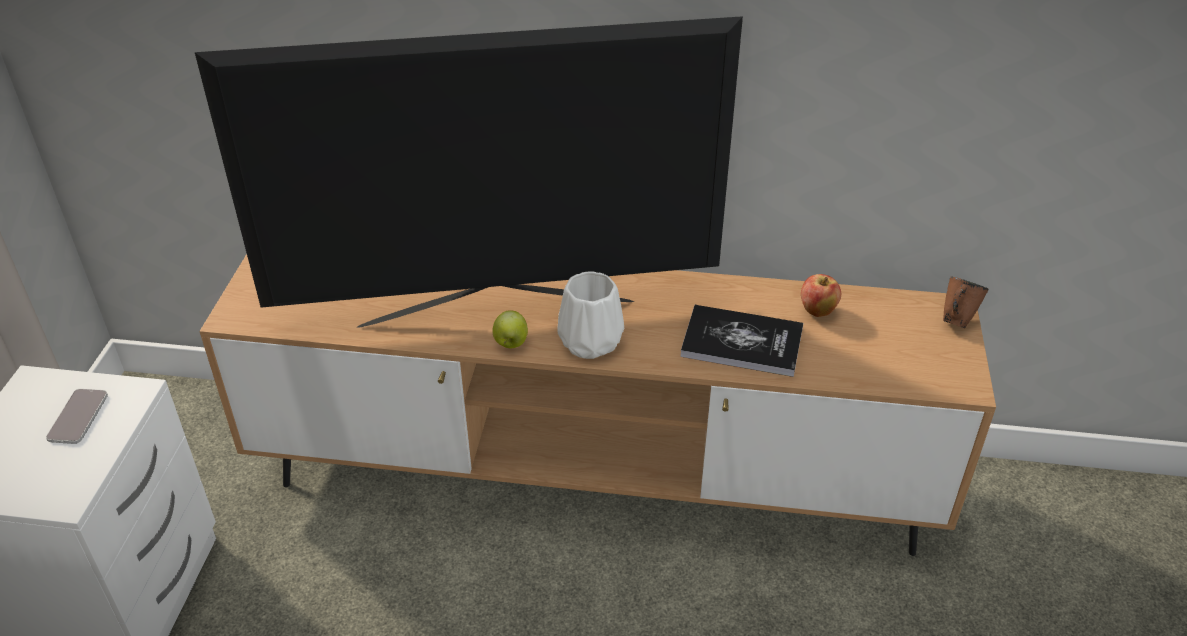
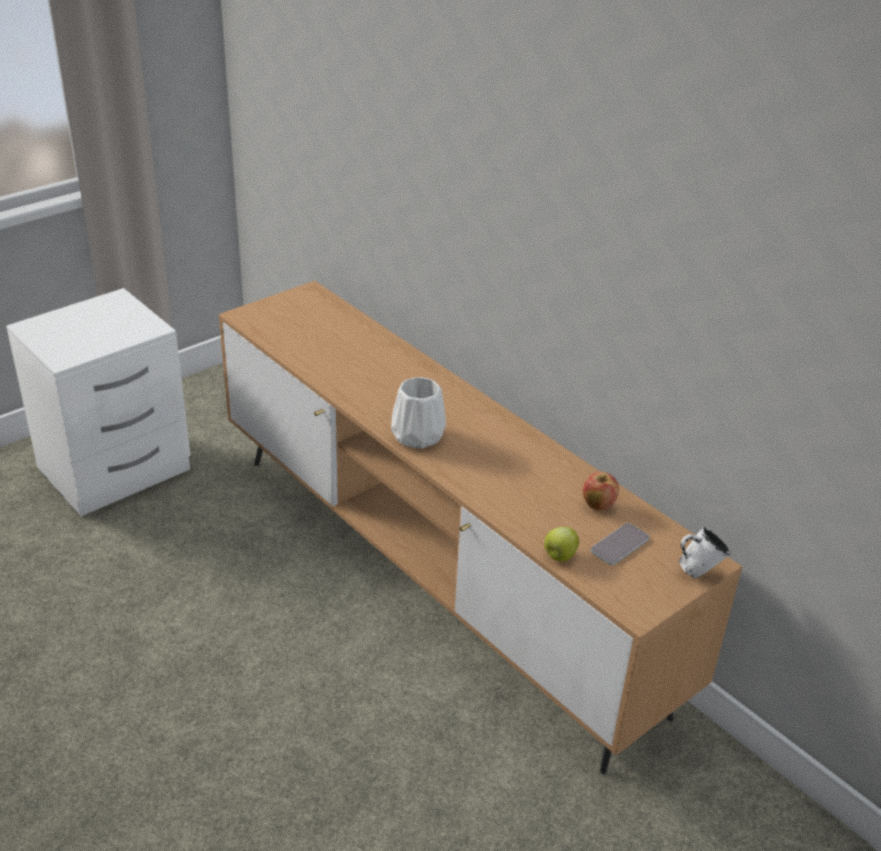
camera: 40 degrees right, 5 degrees down
(78, 417) = (115, 325): phone -> phone (619, 545)
(496, 311) = (386, 389): television -> none
(511, 343) = (369, 410): apple -> apple (559, 556)
(742, 342) = (514, 492): book -> none
(956, 320) = (698, 571): brown mug -> white mug

